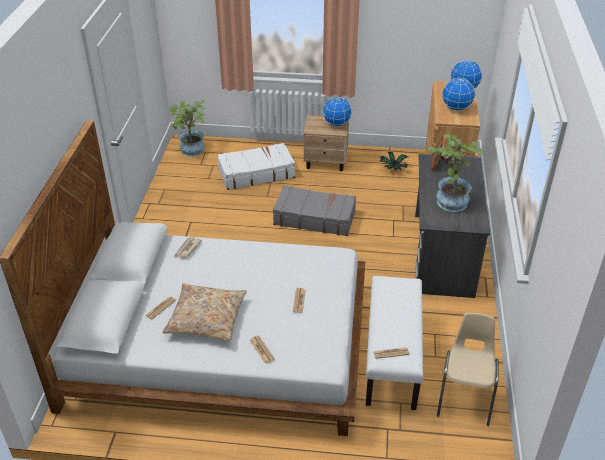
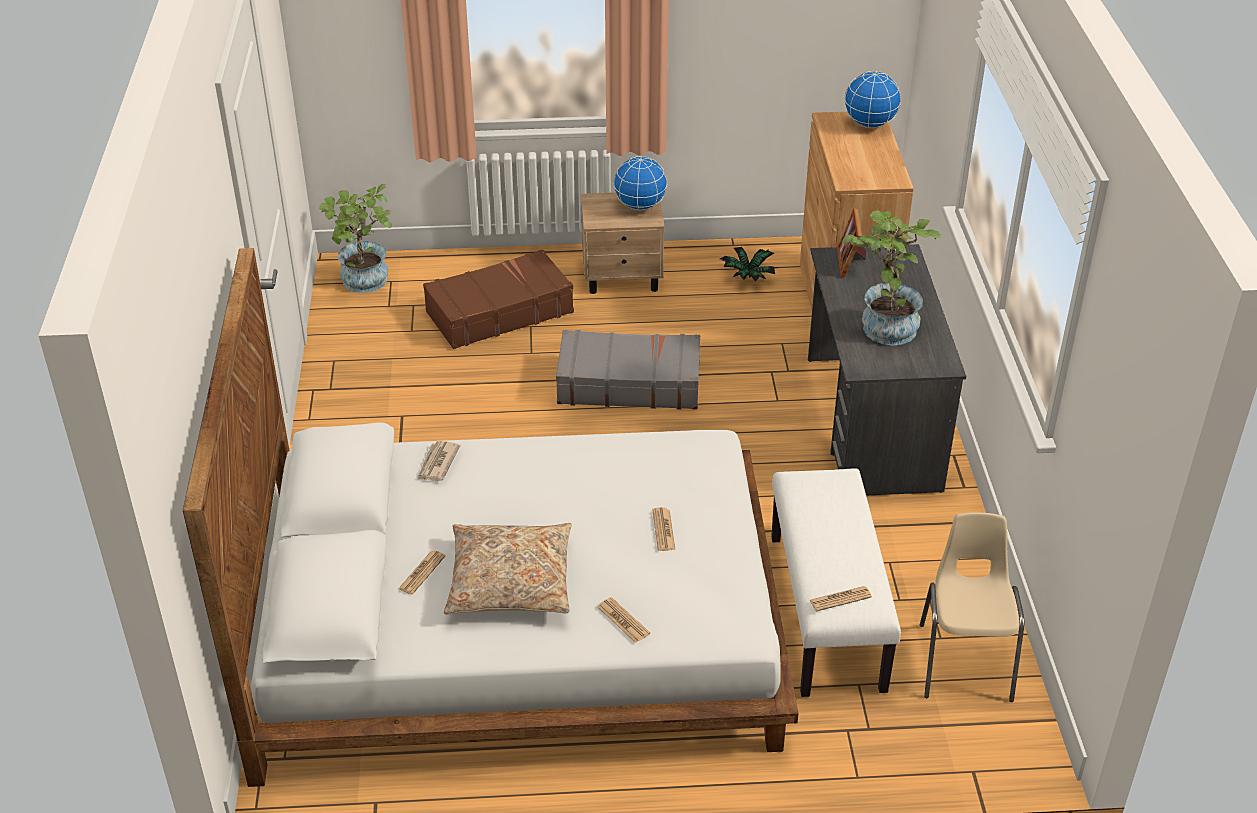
camera: 10 degrees left, 0 degrees up
(256, 173) = (498, 312): white suitcase -> brown suitcase
(456, 108) = (865, 160): globe -> none

